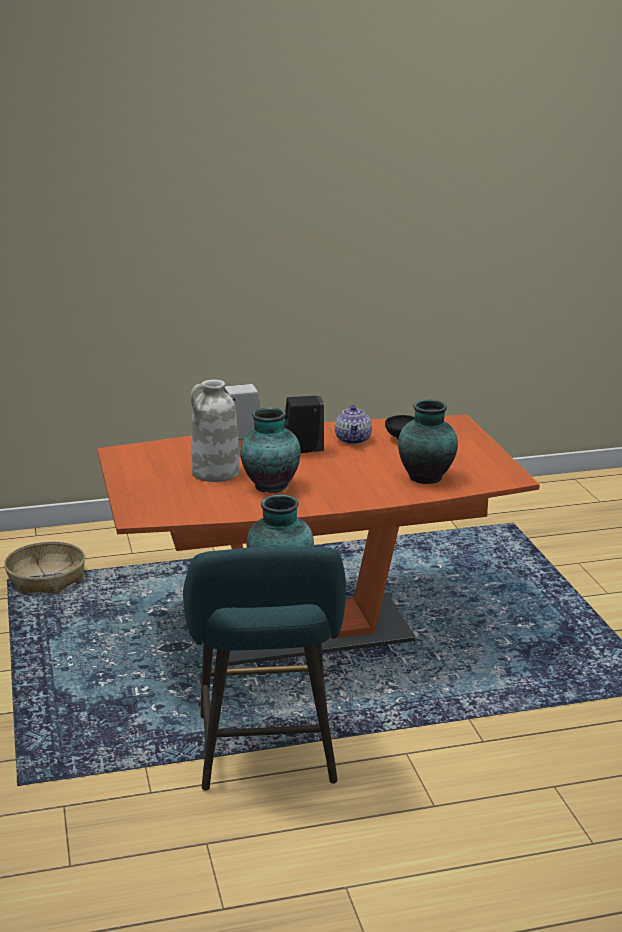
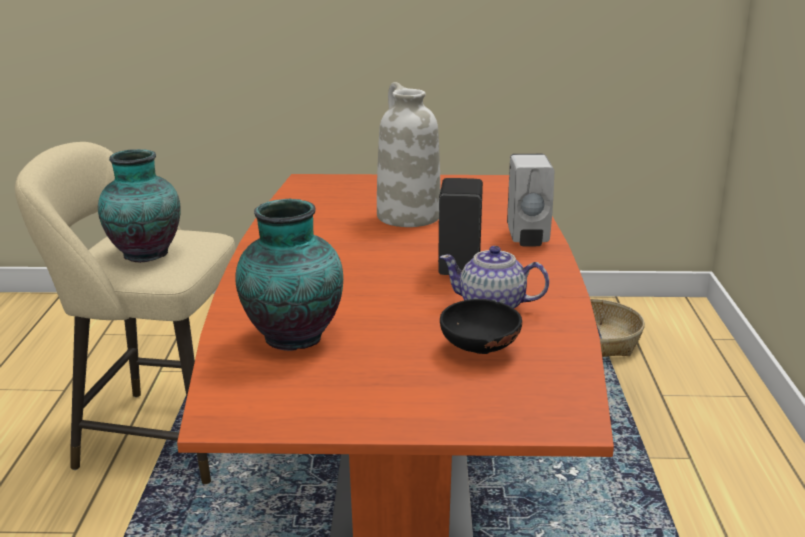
camera: 105 degrees right, 0 degrees up
(266, 755) = (158, 435): turquoise stool -> beige stool
(269, 486) = (342, 238): vase -> none

